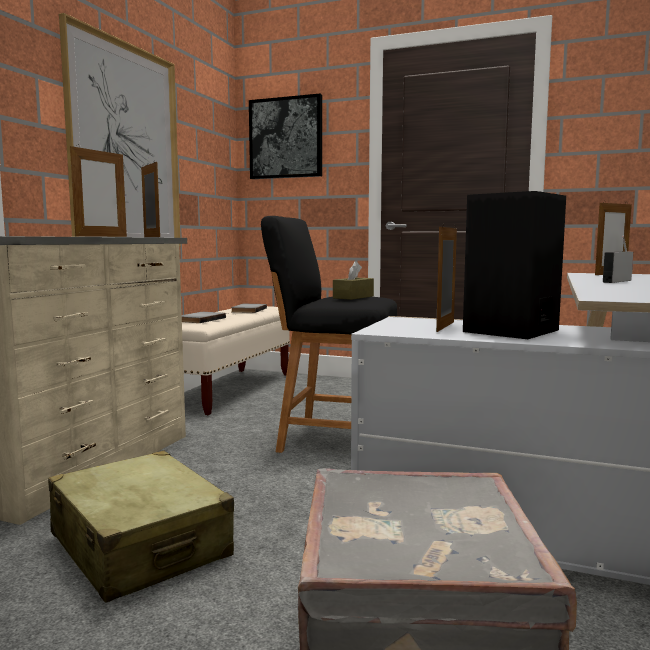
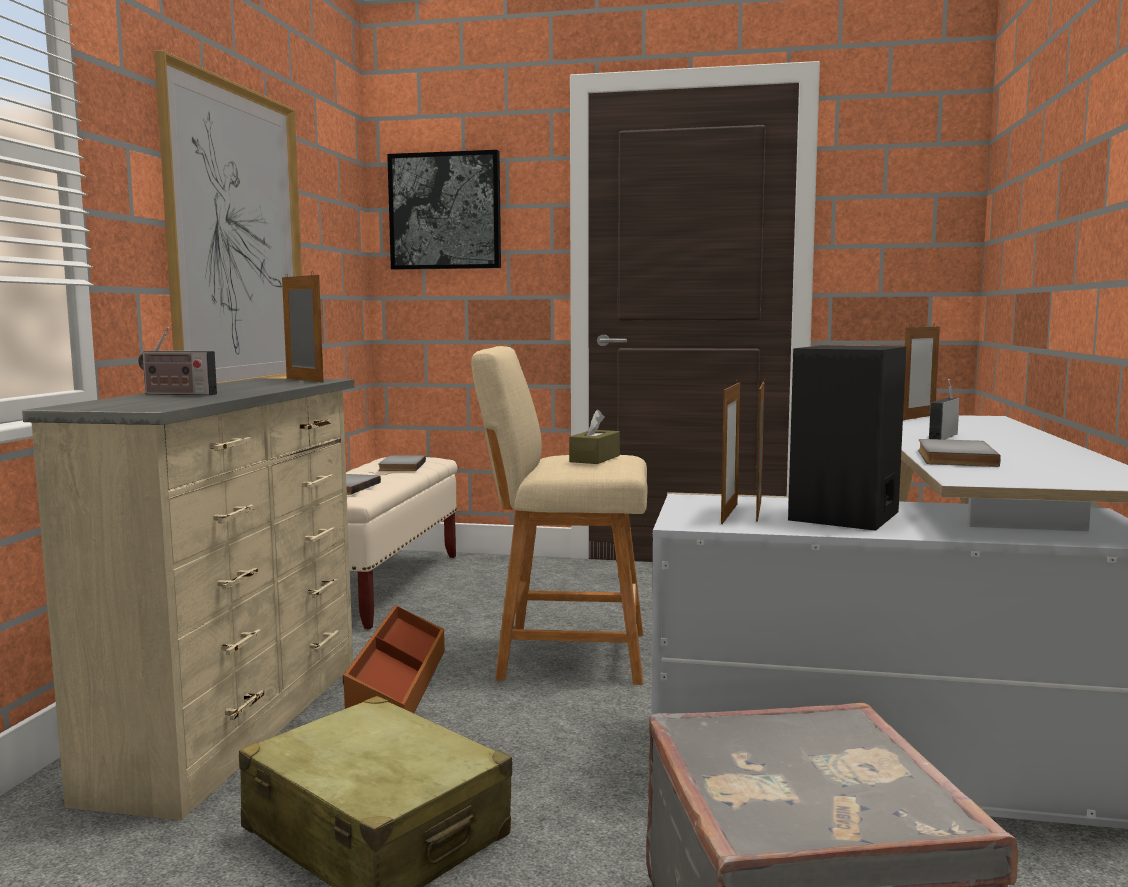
camera: 10 degrees left, 0 degrees up
(44, 236) = (176, 394): none -> radio
(102, 236) = (261, 391): picture frame -> picture frame (729, 513)
(207, 451) = (397, 686): none -> brown storage box
(331, 439) = (563, 655): black stool -> beige stool
(609, 289) = (952, 457): none -> grey book

